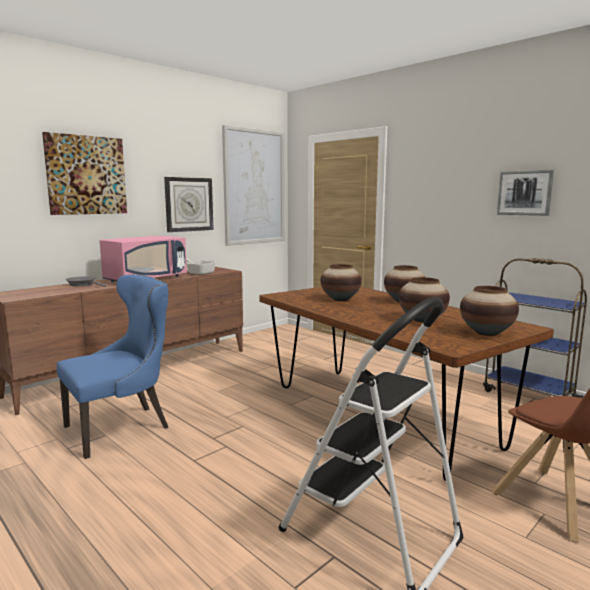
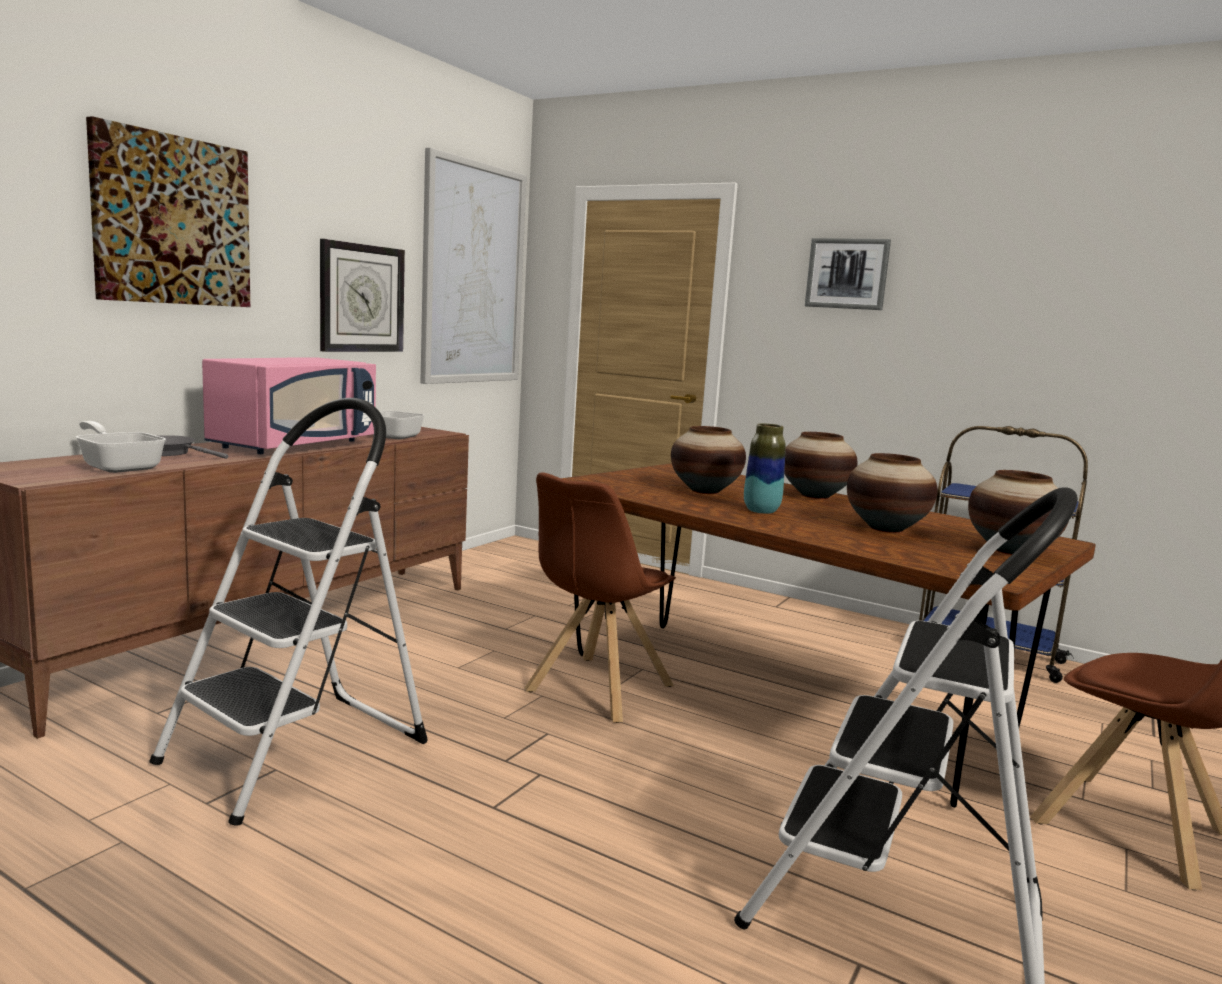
camera: 15 degrees left, 0 degrees up
(54, 291) = (119, 466): none -> frying pan
(122, 427) = (303, 751): blue chair -> step ladder
(281, 405) = (596, 690): none -> brown chair
(358, 310) = (761, 511): none -> vase
(524, 193) = (985, 317): picture -> picture (847, 274)

